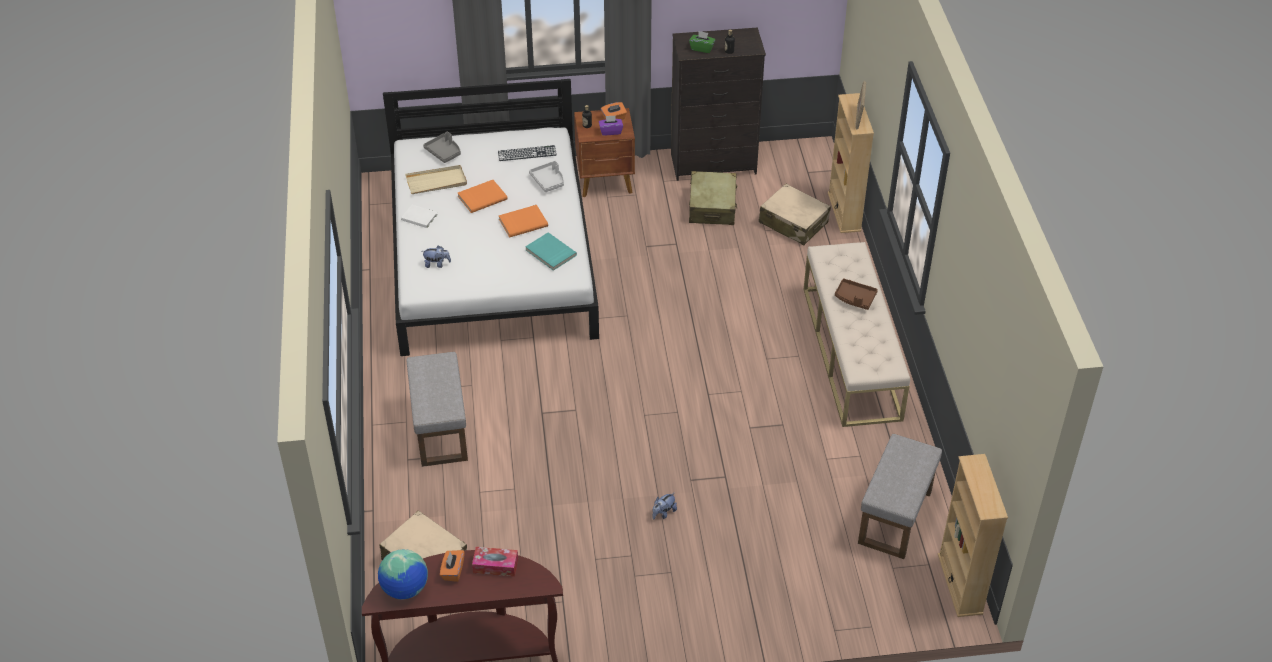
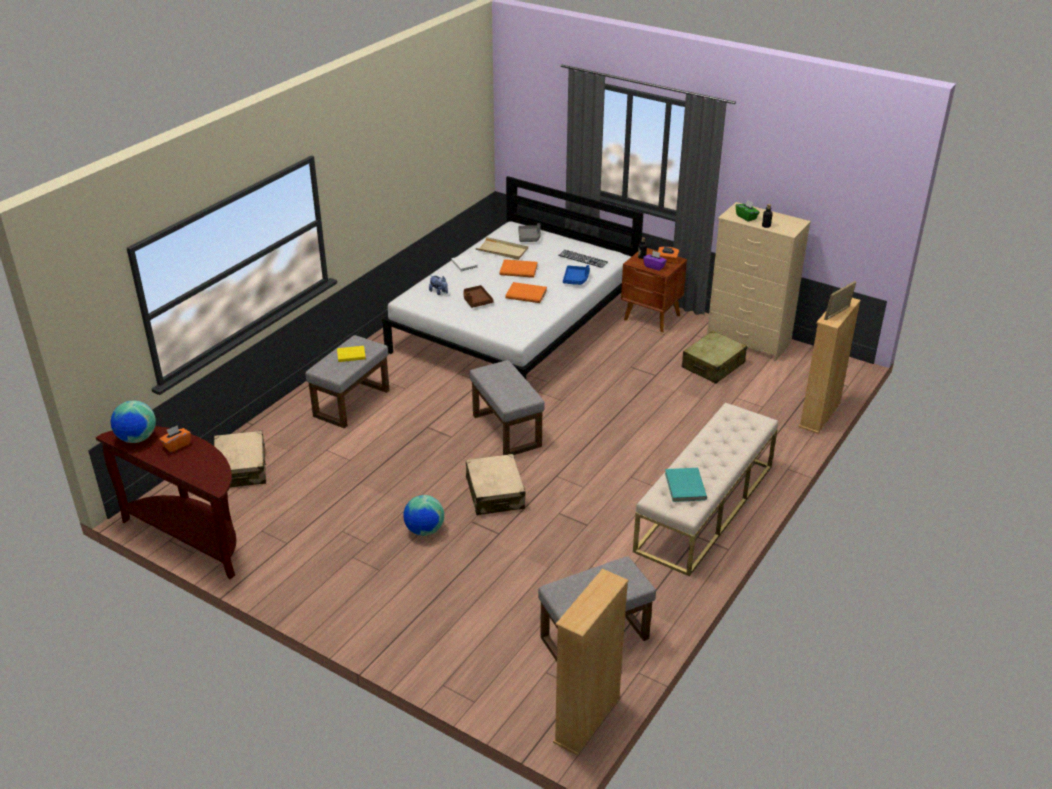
camera: 40 degrees right, 10 degrees down
(434, 381) = (350, 355): none -> yellow book
(495, 566) = (204, 457): tissue box -> none
(548, 181) = (576, 279): grey tray -> blue tray
(550, 253) = (520, 318): turquoise book -> turquoise book (684, 486)
(615, 375) = (505, 430): none -> grey ottoman
(663, 513) = (424, 530): plush toy -> globe
(714, 164) = (748, 341): black dresser -> beige dresser
(793, 223) = (766, 403): beige suitcase -> beige suitcase (495, 493)
(855, 298) = (717, 451): brown tray -> brown tray (476, 301)

